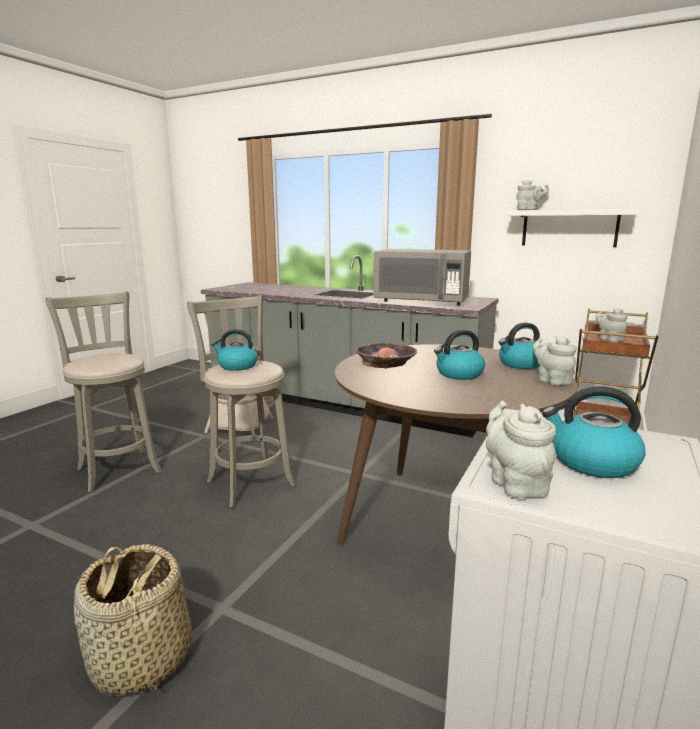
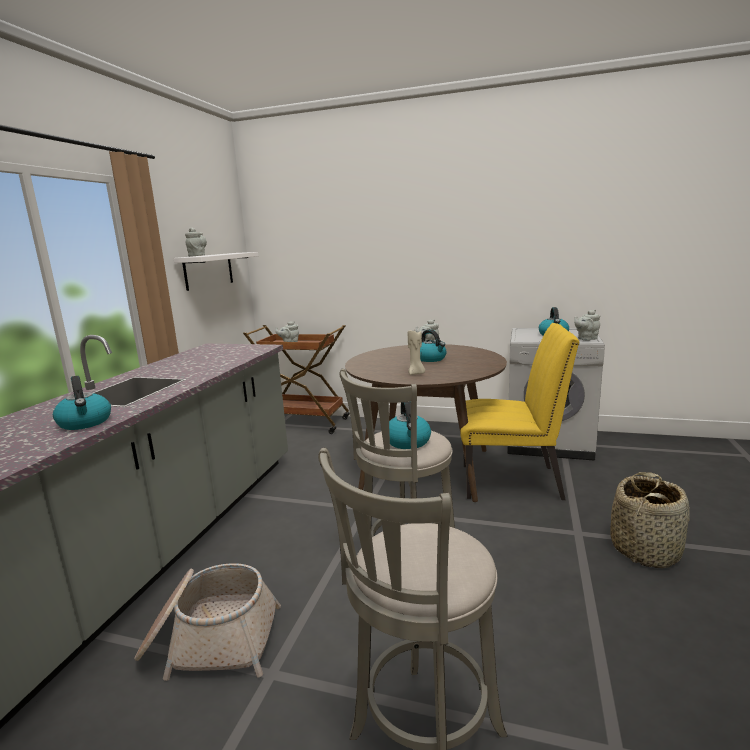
camera: 100 degrees left, 0 degrees up
(379, 589) = (509, 482): none -> yellow chair
(385, 362) = (416, 373): bowl -> beige candle
(421, 302) = (224, 359): grey microwave -> none
(520, 364) = (396, 351): kettle -> kettle (85, 423)

